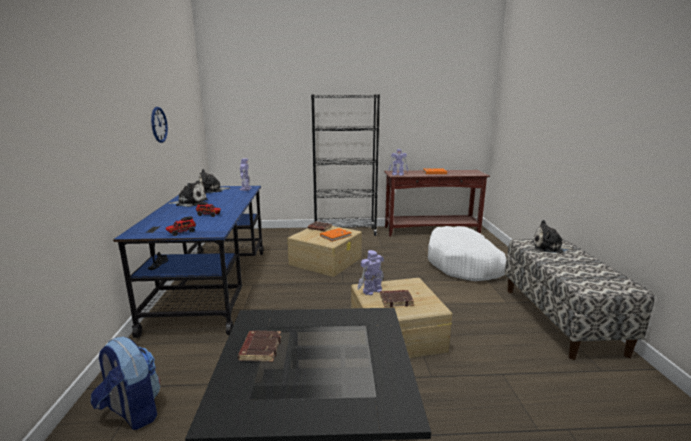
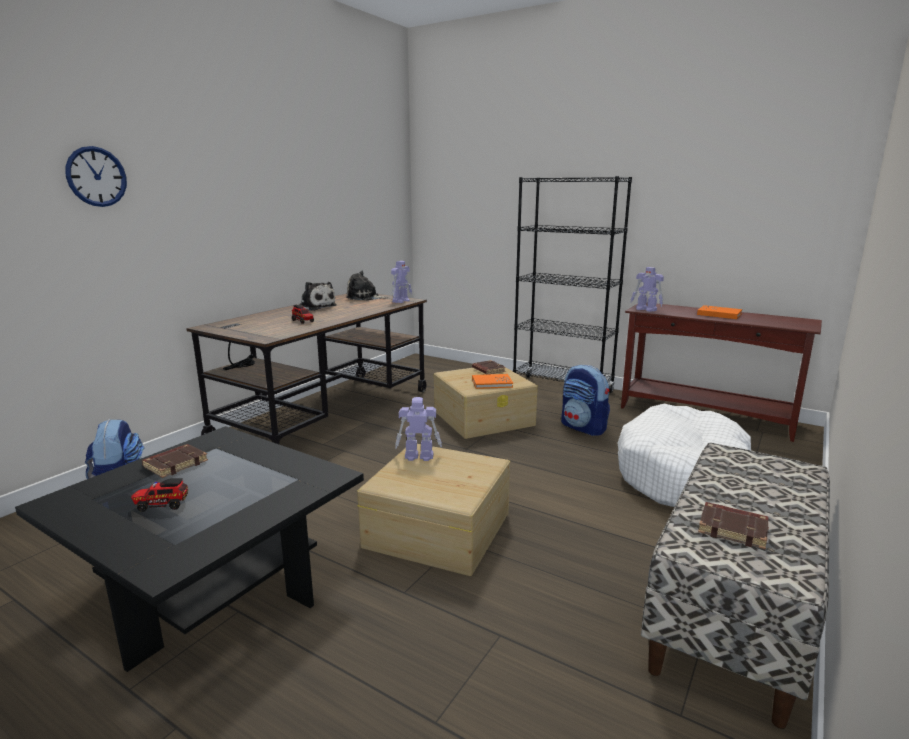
camera: 35 degrees right, 0 degrees up
(159, 124) = (303, 212): wall clock -> wall clock (96, 176)
(181, 233) = (242, 333): toy truck -> toy truck (161, 505)
(212, 287) = (326, 413): blue desk -> brown desk
(387, 252) = (583, 428): none -> backpack
(396, 300) = (427, 476): brown book -> brown book (733, 529)
(549, 248) = (759, 472): plush toy -> none

